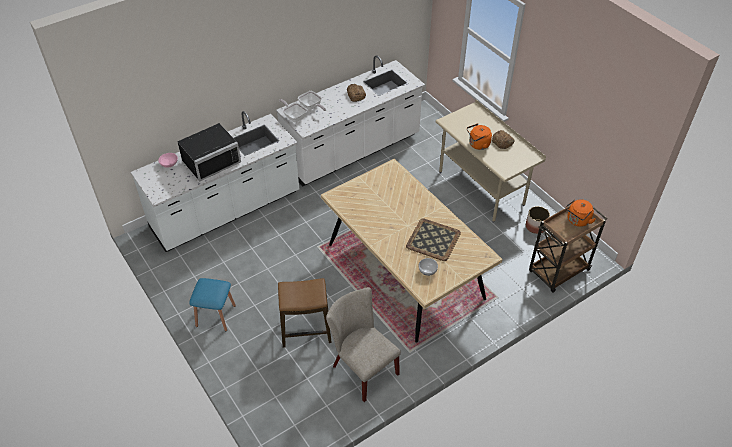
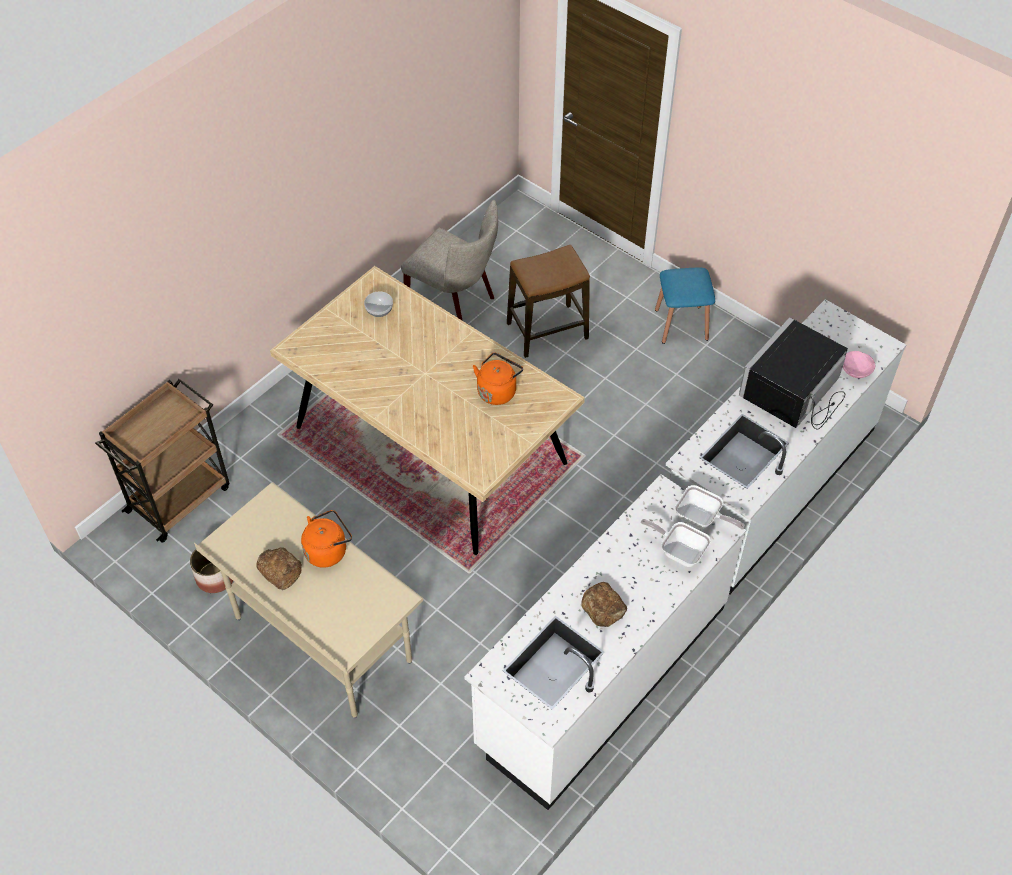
camera: 165 degrees right, 5 degrees up
(433, 239) = (380, 358): tray -> none
(577, 221) = (146, 432): orange kettle -> orange kettle (497, 390)

